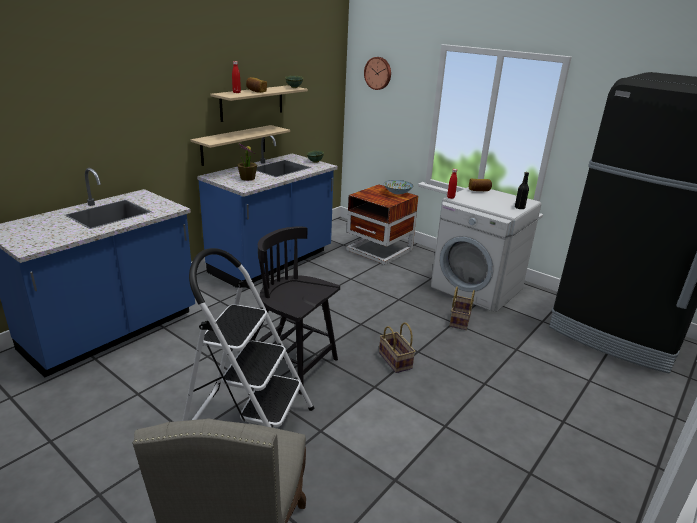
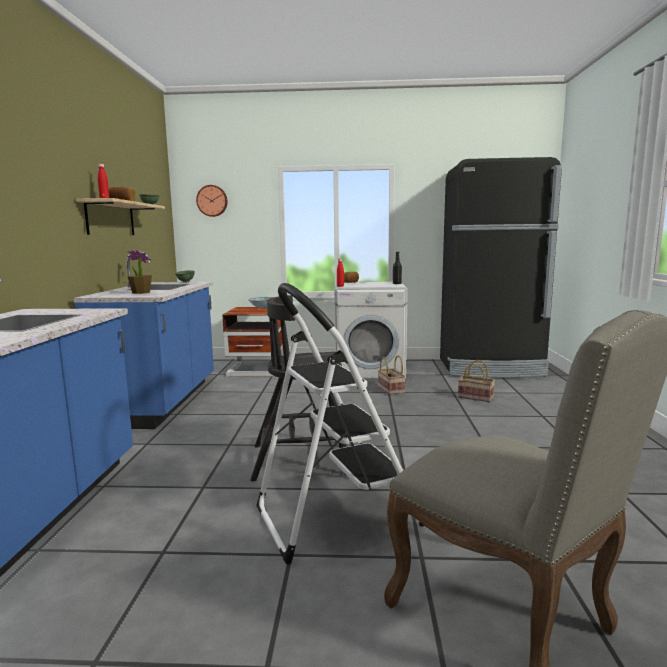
camera: 35 degrees left, 15 degrees down
(234, 145) = (100, 265): shelf -> none
(396, 361) = (387, 425): basket -> basket (476, 397)

